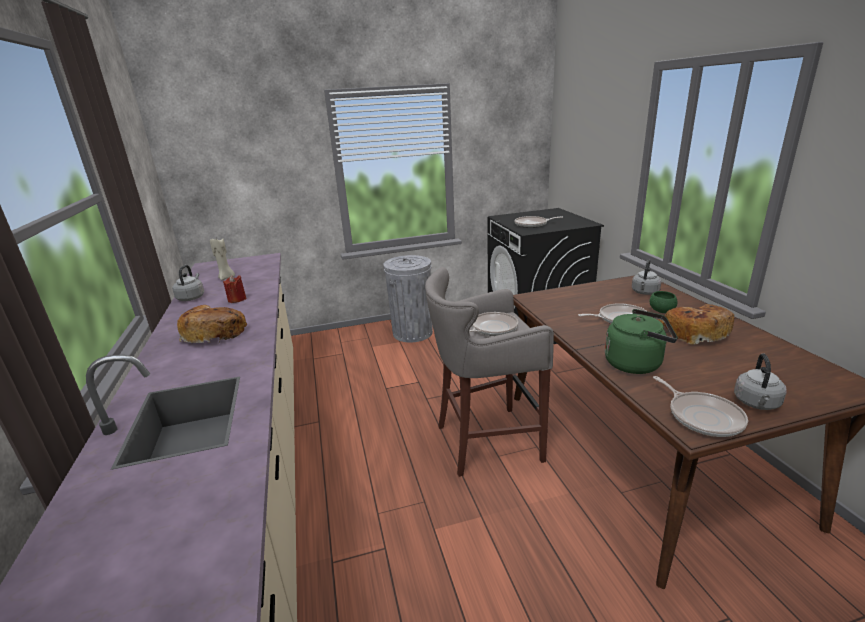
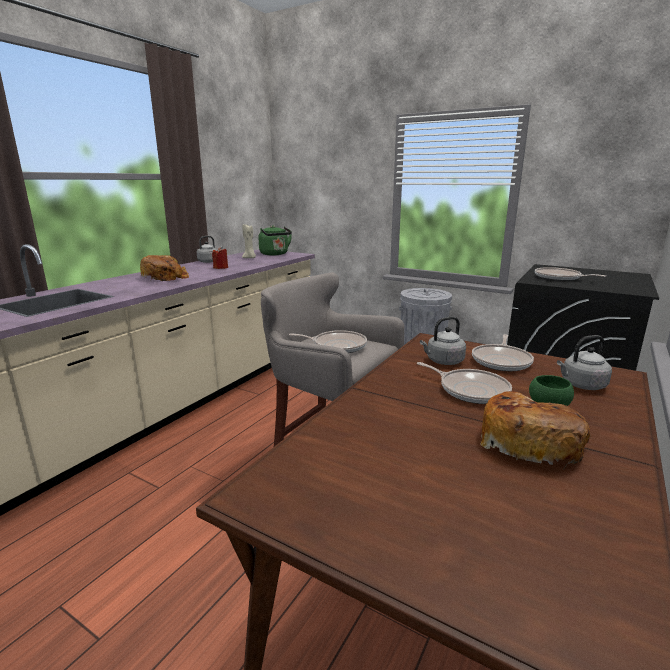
camera: 45 degrees right, 5 degrees down
(636, 363) = (370, 425): green kettle -> green kettle (275, 254)
(702, 416) = (291, 496): frying pan -> frying pan (501, 361)
(756, 403) = (382, 535): grey kettle -> grey kettle (443, 361)

